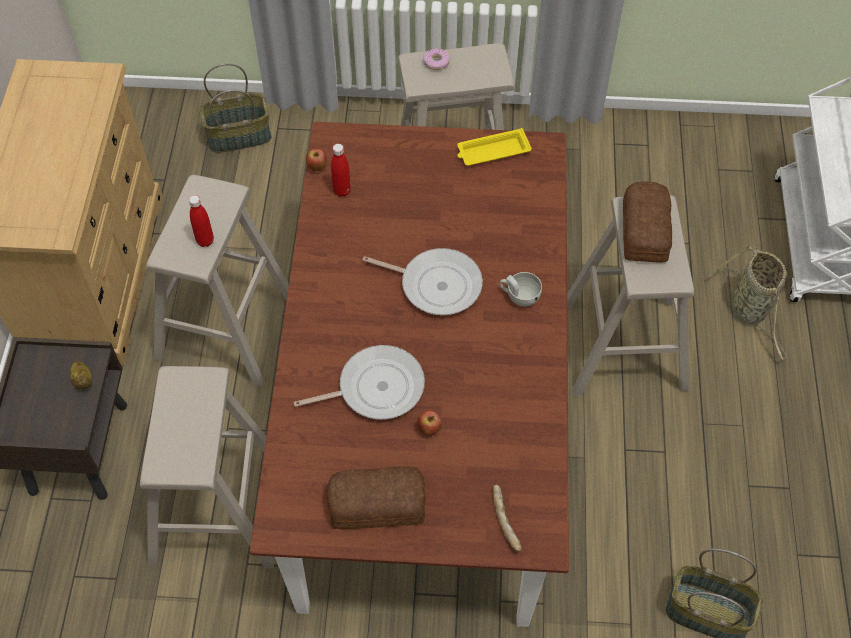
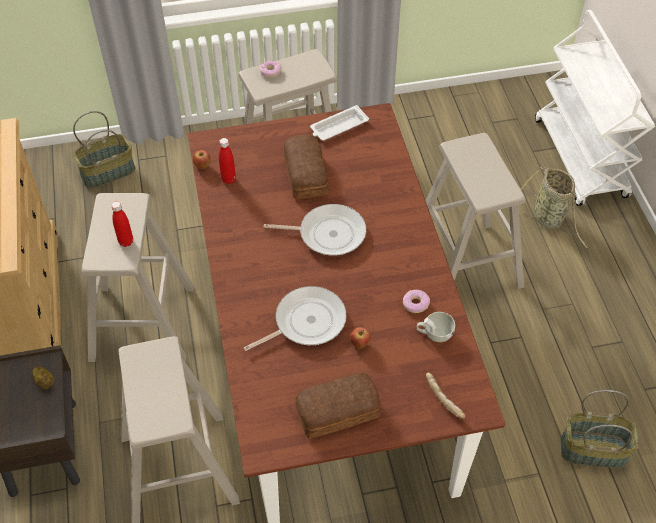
camera: 15 degrees left, 5 degrees down
(492, 151) = (338, 127): yellow tray -> white tray
(511, 396) = (415, 304): none -> donut
(519, 296) = (396, 228): white cup -> white cup (434, 333)
(646, 230) = (474, 161): bread -> bread (306, 174)

